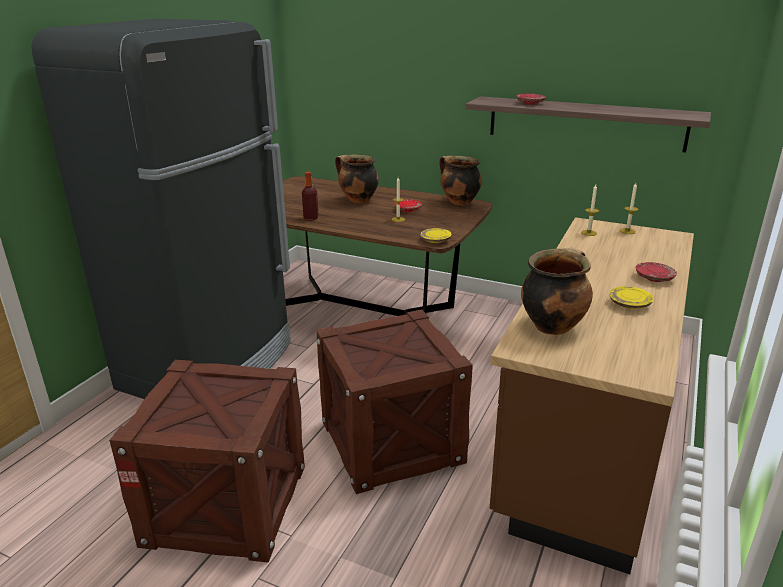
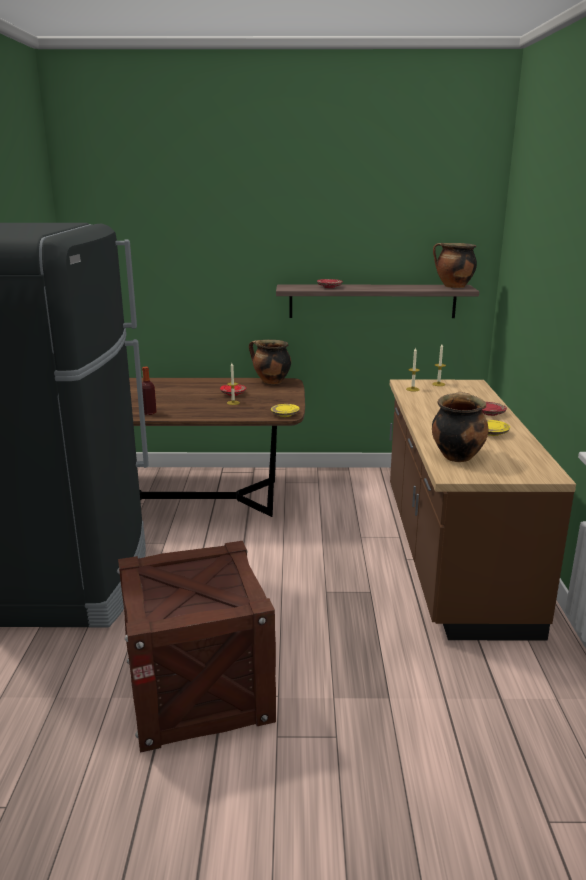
camera: 25 degrees left, 5 degrees down
(357, 200) = (176, 391): cooking pot -> cooking pot (453, 287)
(392, 441) = (306, 600): crate -> none

